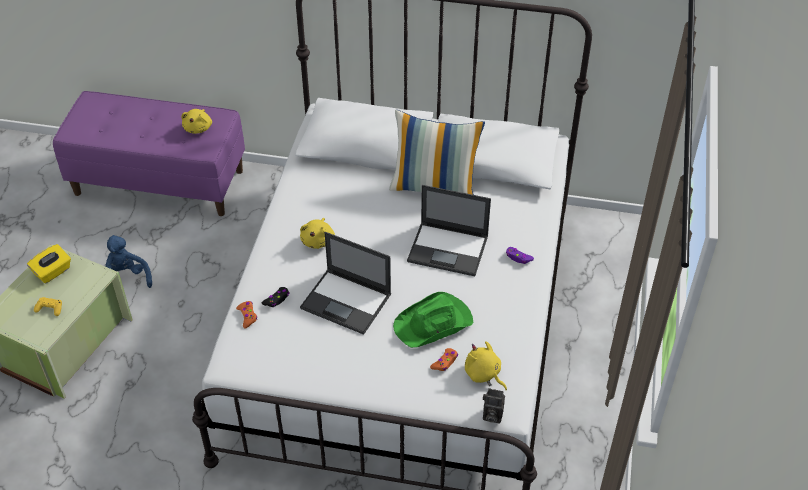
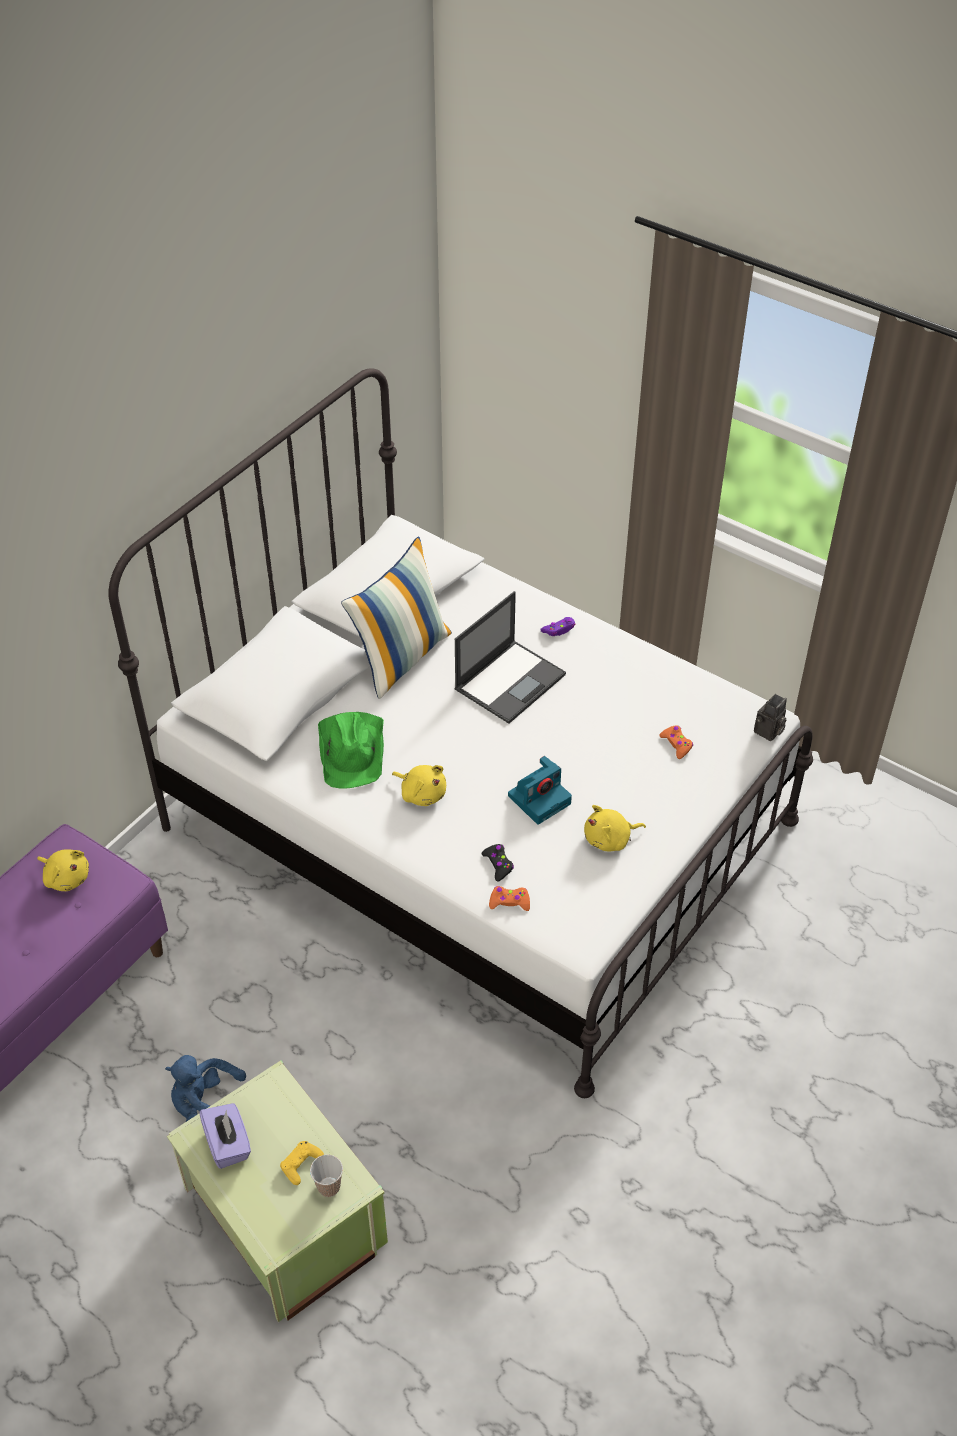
camera: 65 degrees left, 0 degrees up
(38, 327) = (329, 1187): none -> cup
(53, 272) = (228, 1144): yellow tissue box -> purple tissue box
(347, 301) = (540, 798): laptop -> camera
(434, 323) = (616, 733): green hat -> green hat (353, 750)
(483, 374) = (709, 719): yellow plush toy -> yellow plush toy (610, 839)

